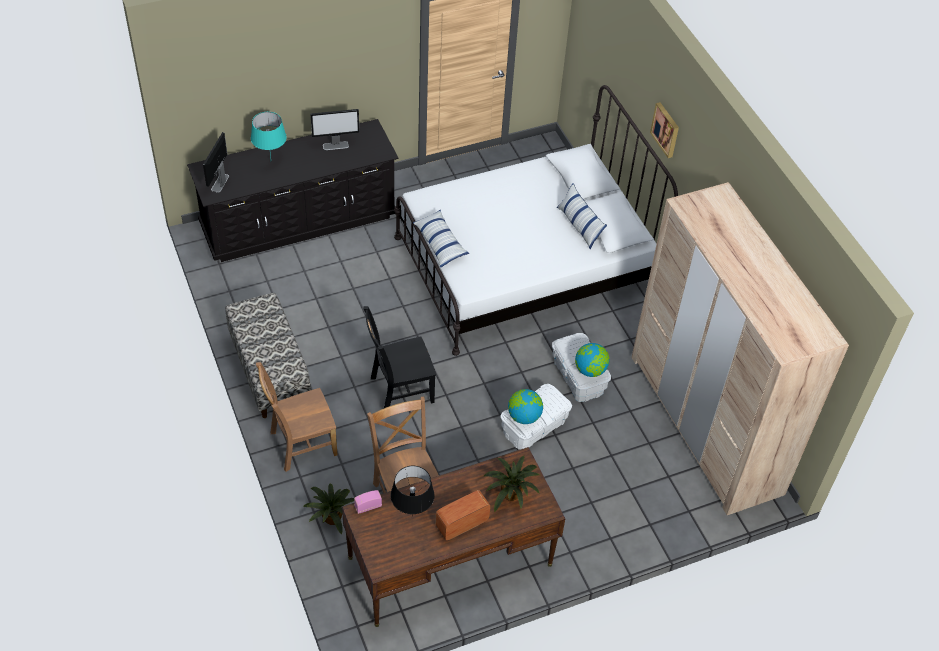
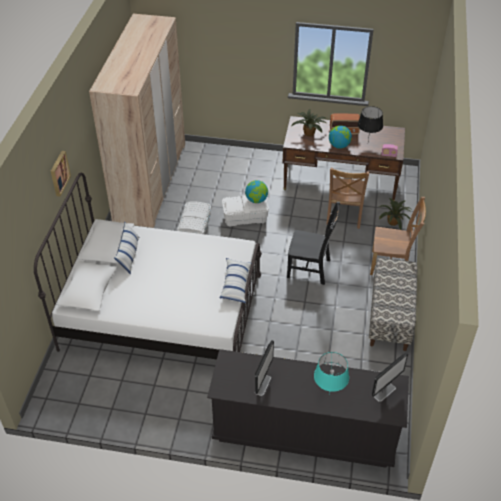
camera: 145 degrees left, 5 degrees down
(336, 145) = (263, 384): monitor -> monitor turned 90 degrees clockwise
(590, 370) = (196, 206): globe -> globe (339, 146)

